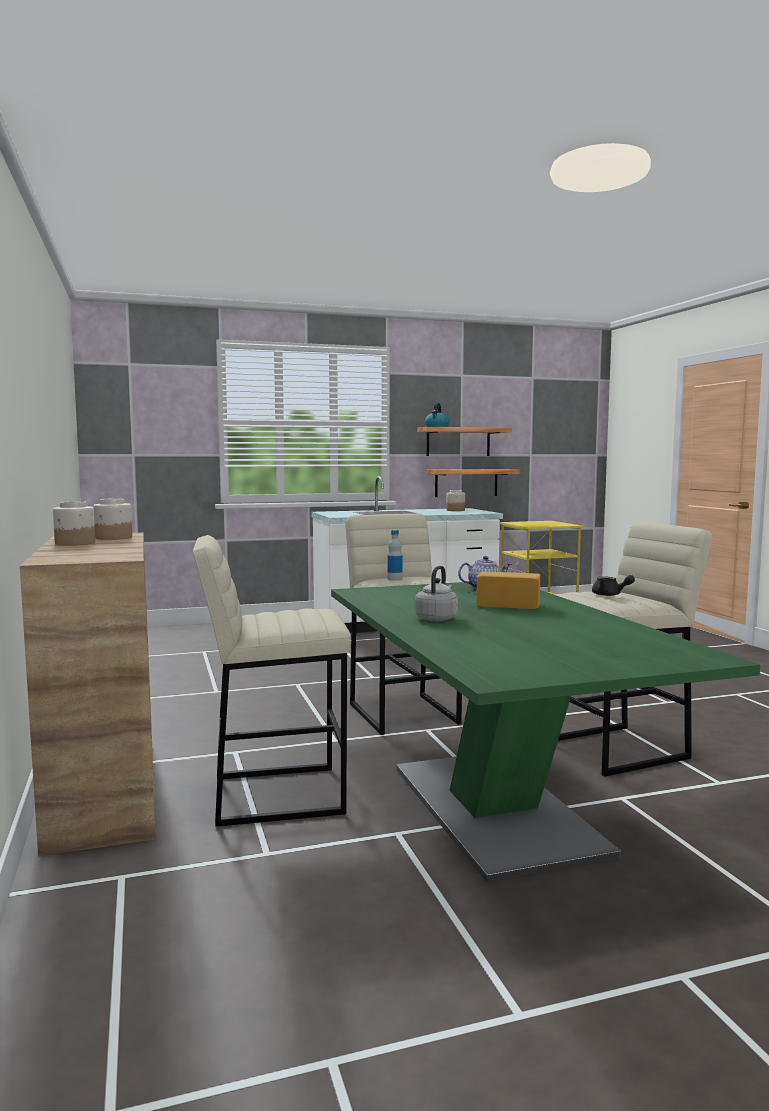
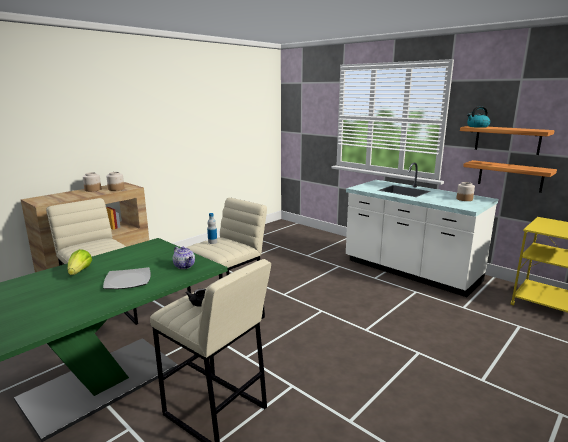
camera: 60 degrees right, 10 degrees up
(437, 618) = (80, 272): grey kettle -> lettuce
(508, 605) = (128, 280): bread -> plate

